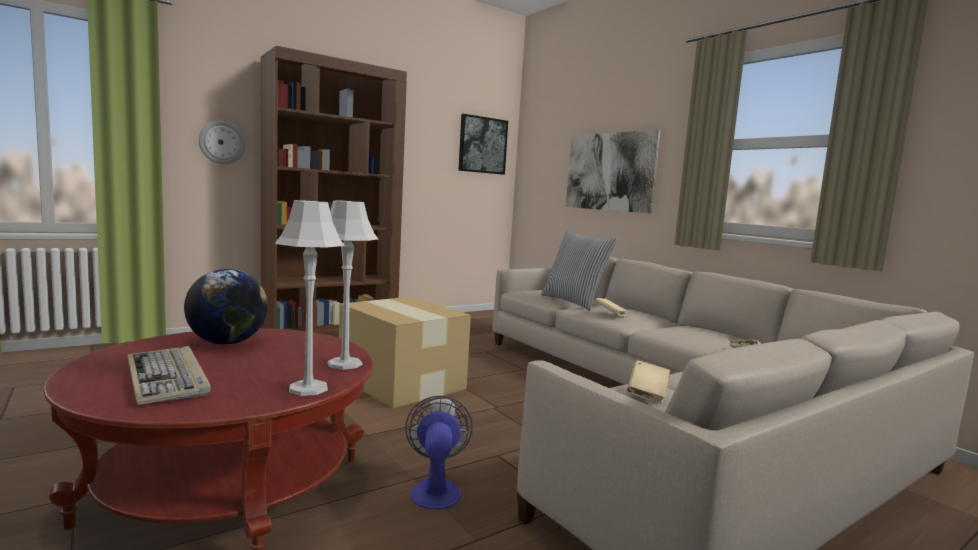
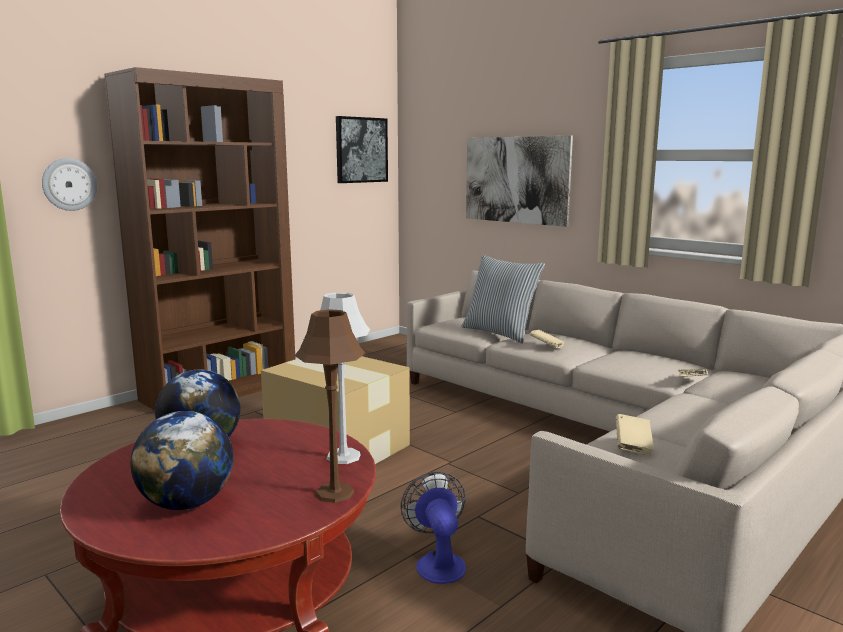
camera: 10 degrees left, 5 degrees up
(167, 378) = (187, 503): keyboard -> globe
(308, 388) = (334, 493): grey table lamp -> brown table lamp

